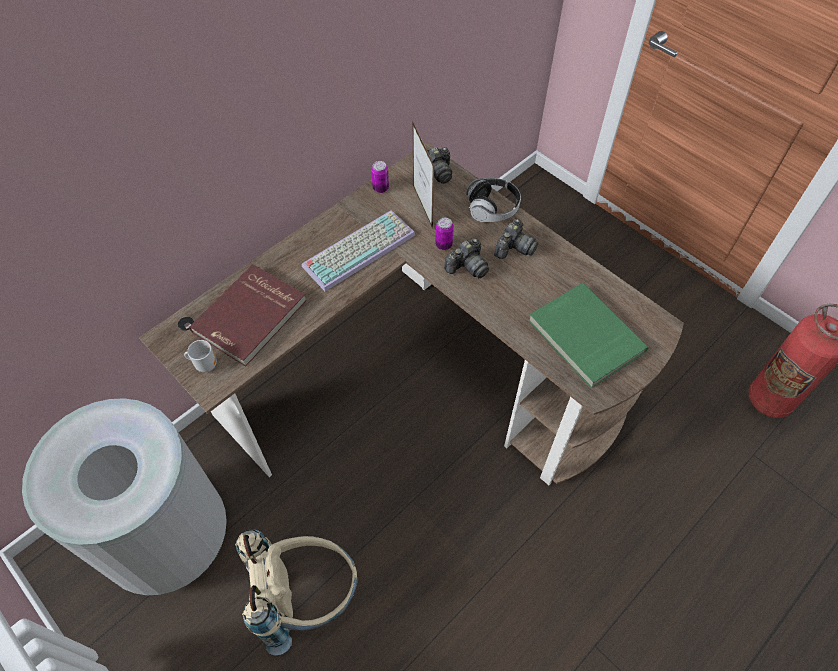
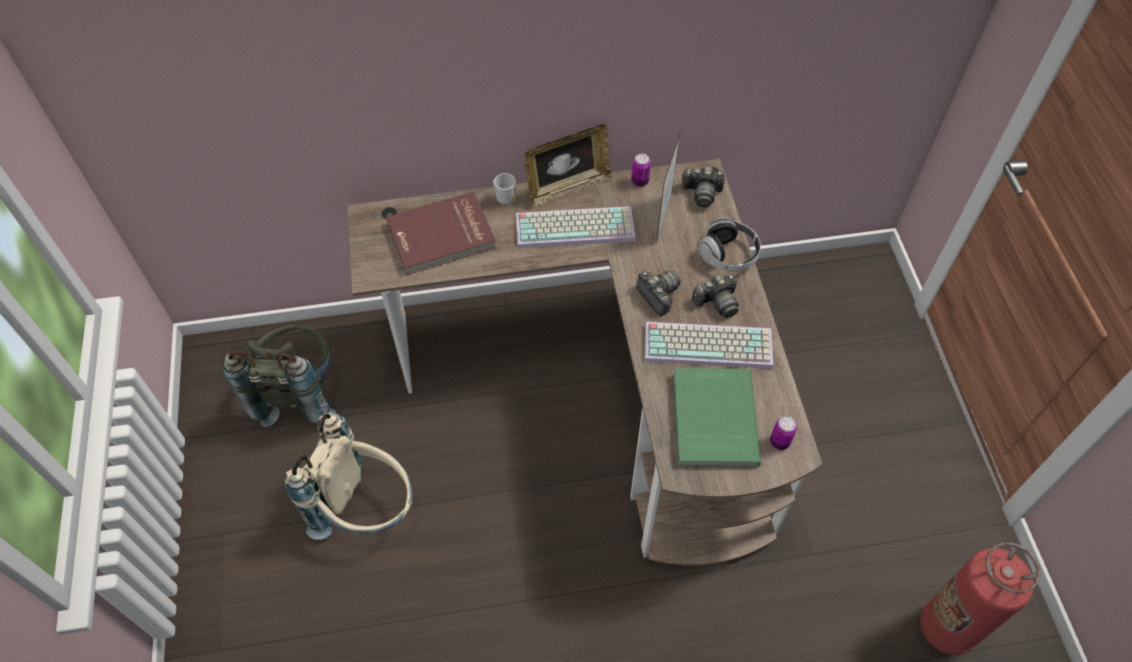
camera: 35 degrees right, 0 degrees up
(170, 538) = (299, 394): grey trash can -> grey backpack
(205, 364) = (379, 255): mug -> mug (505, 198)
(326, 221) = (567, 187): none -> picture frame
(443, 245) = (654, 264): can -> can (779, 442)
(467, 267) = (658, 295): camera -> camera turned 120 degrees counterclockwise
(535, 282) = (709, 344): none -> keyboard

